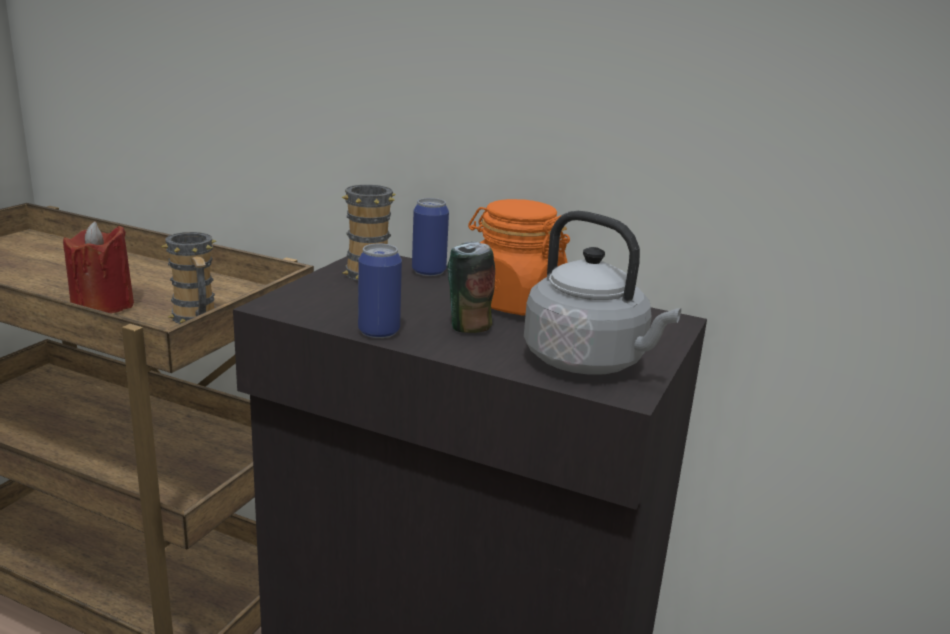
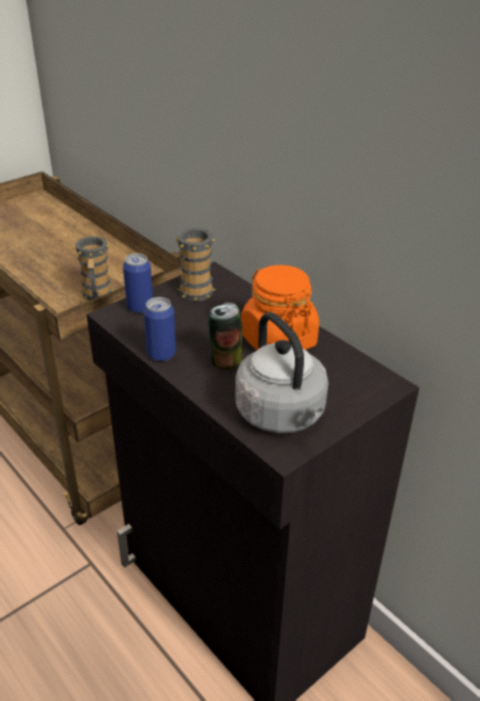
camera: 25 degrees right, 15 degrees up
(102, 305) = (48, 273): red candle -> none
(428, 271) = (241, 296): can -> can (140, 307)

